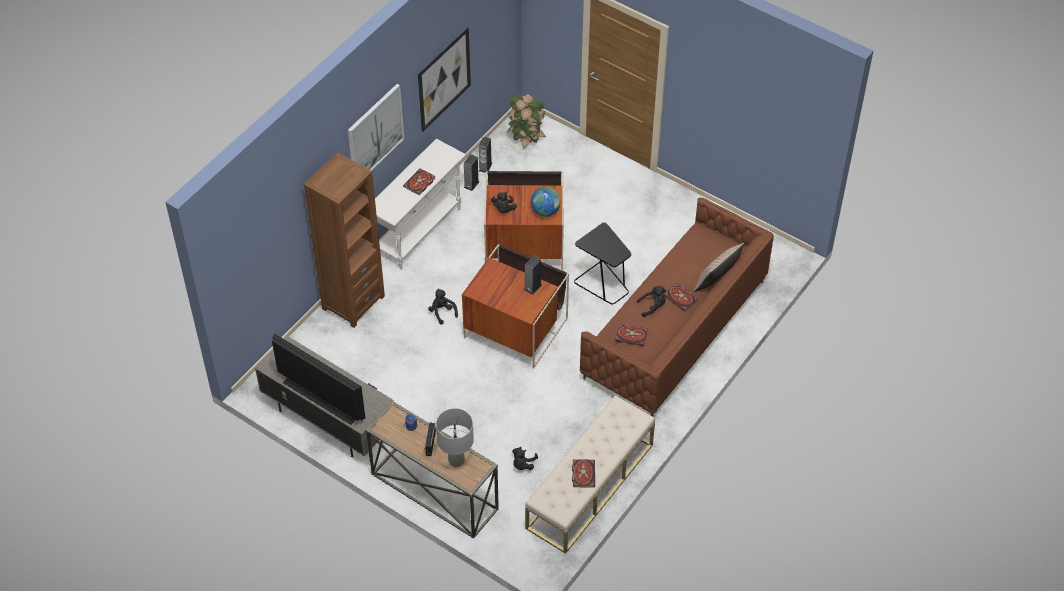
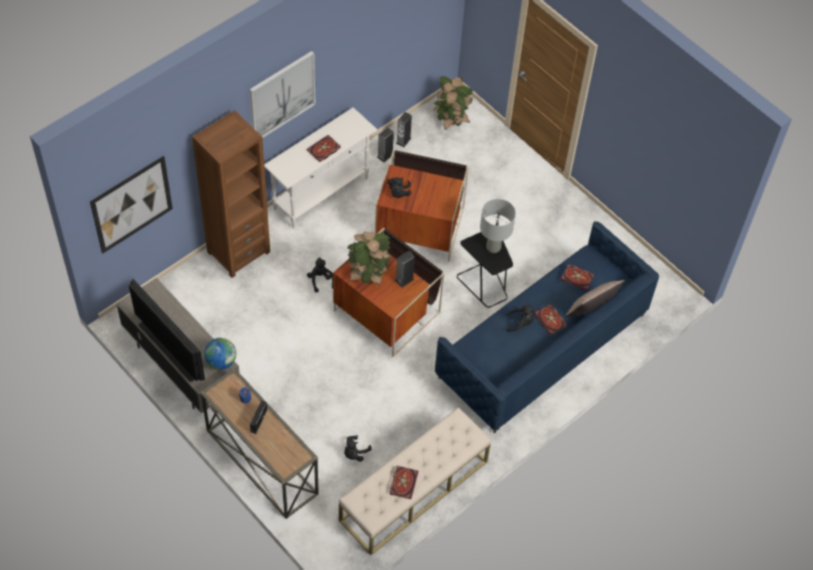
camera: 10 degrees right, 5 degrees up
(444, 79) = (368, 52): picture -> picture (132, 204)
(456, 460) = (278, 443): grey table lamp -> grey table lamp (493, 247)
(497, 290) = (368, 275): none -> potted plant
(545, 211) = (439, 204): globe -> globe (221, 361)
(632, 335) = (491, 349): book -> book (578, 278)
(674, 330) = (541, 347): brown sofa -> blue sofa

